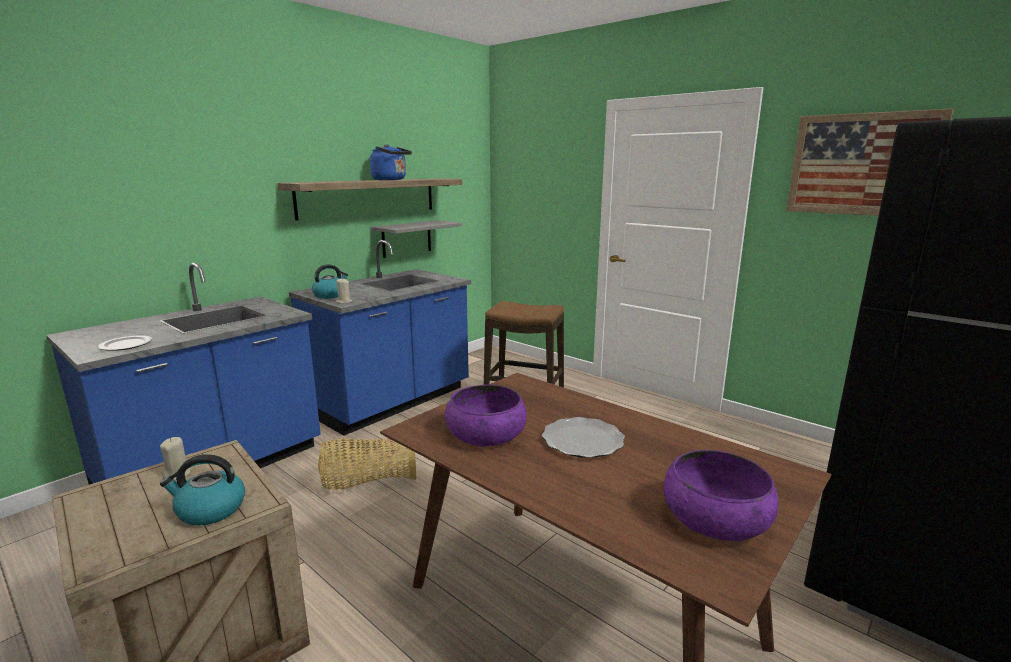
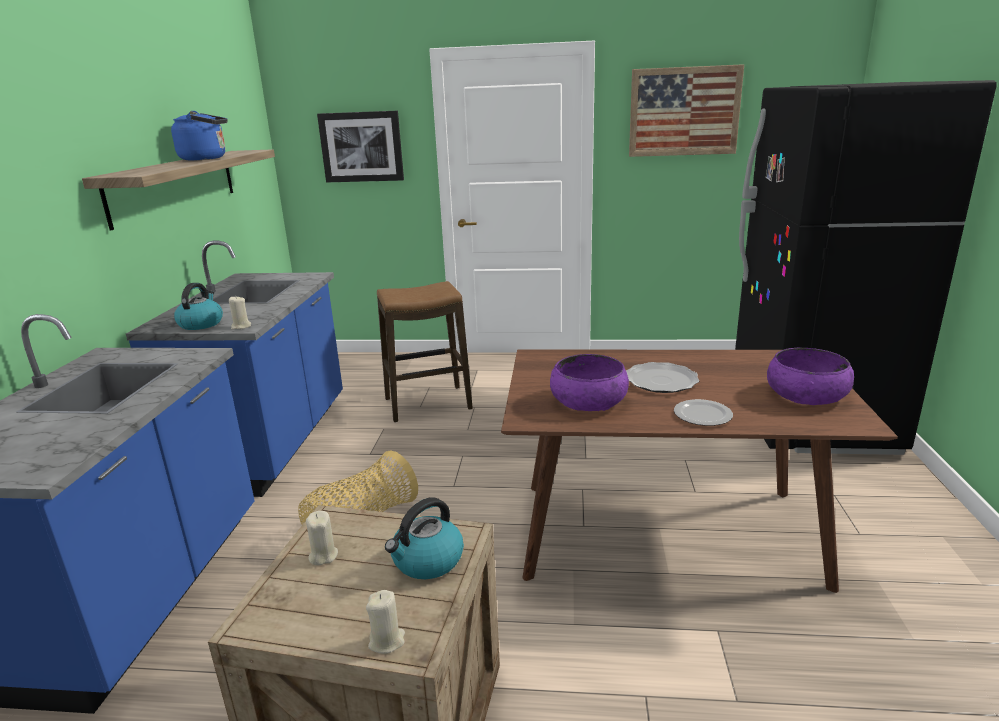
camera: 35 degrees left, 5 degrees up
(97, 551) = (387, 641): none -> beige candle
(126, 345) = (58, 448): plate -> plate (701, 415)
(406, 238) = (217, 235): grey shelf -> none
(547, 184) = (361, 147): none -> picture

